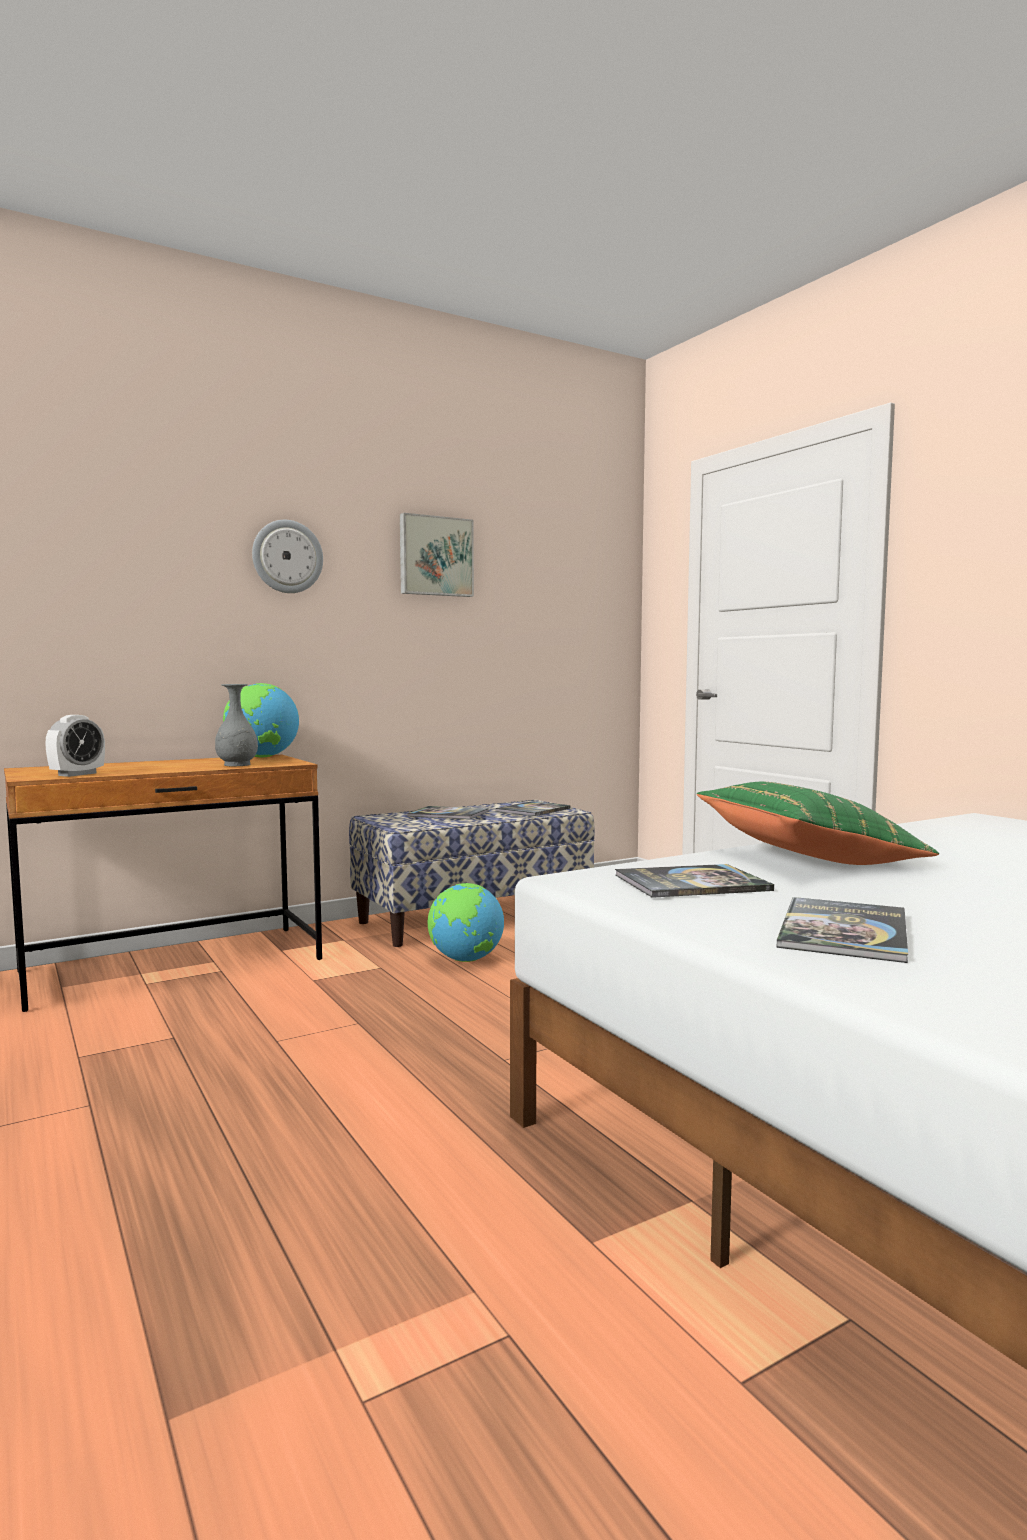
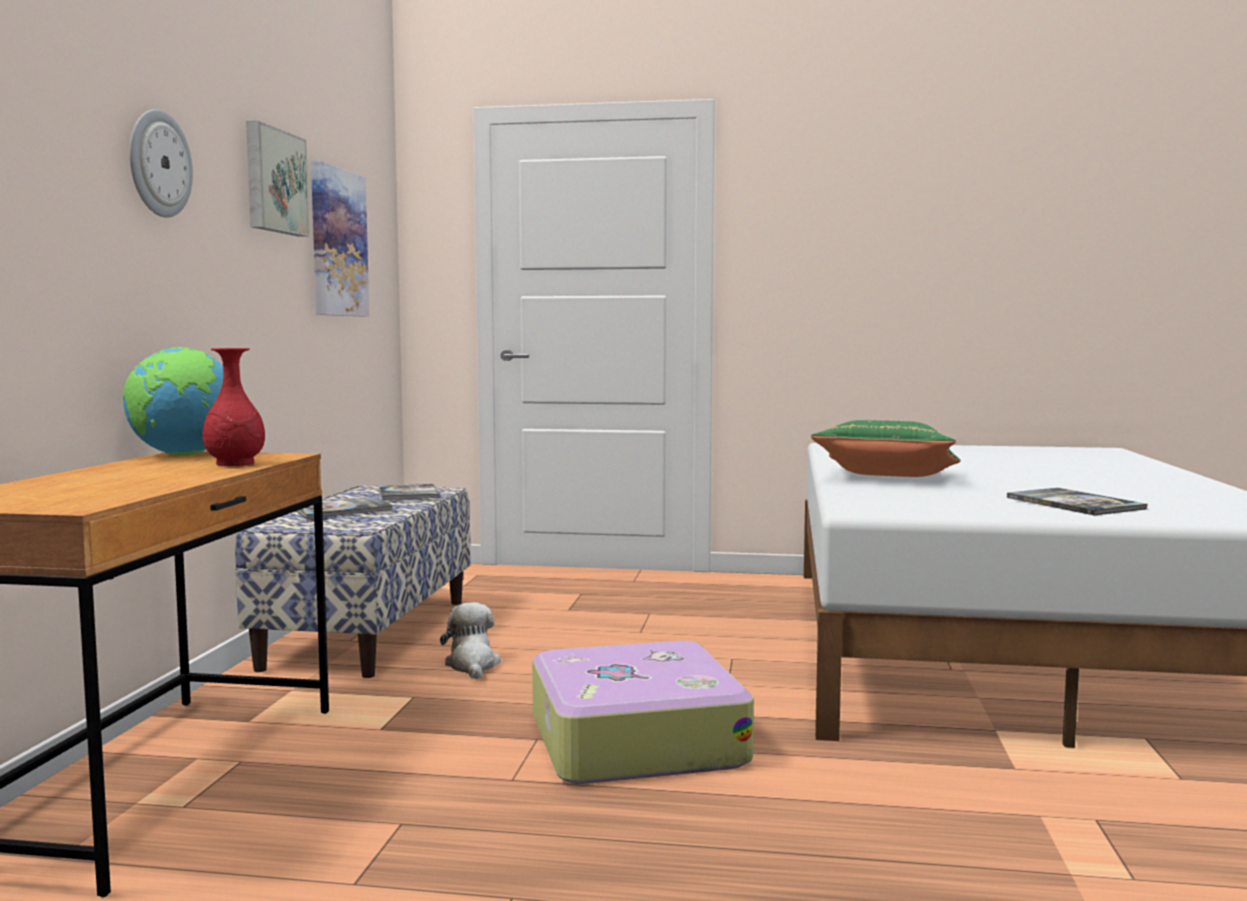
camera: 50 degrees left, 0 degrees up
(77, 774) = (112, 496): alarm clock -> none
(236, 765) = (234, 464): grey vase -> red vase
(401, 1051) = (634, 740): none -> suitcase
(465, 960) = (472, 665): globe -> plush toy
(530, 599) = (337, 243): none -> picture
(691, 883) = (918, 499): book -> none

